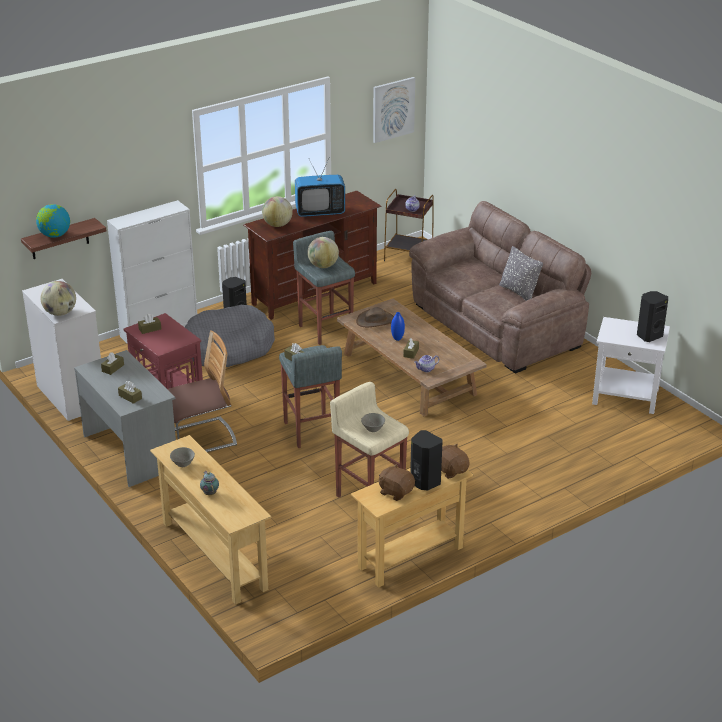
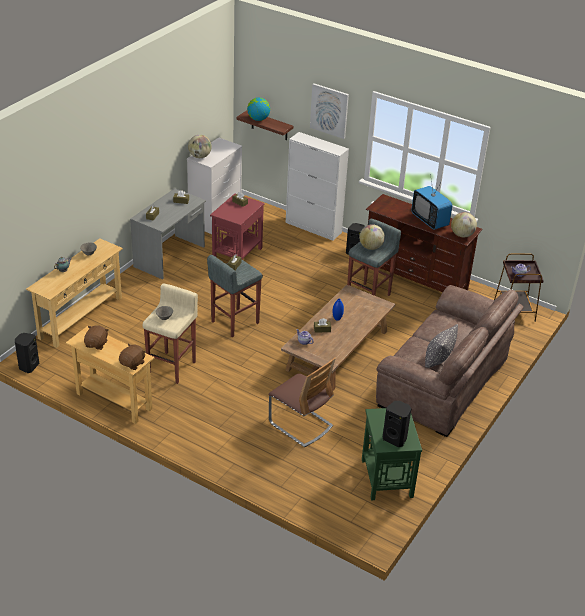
camera: 65 degrees right, 5 degrees up
(201, 438) = (199, 279): chair -> chair (300, 424)
(227, 348) = (312, 260): grey dog bed -> none
(277, 225) = (393, 207): globe -> globe (462, 235)
(375, 320) = (355, 303): brown hat -> none
(393, 109) = (545, 187): picture -> picture (329, 110)
(424, 482) = (113, 354): black speaker -> black speaker (28, 366)
(625, 397) = (386, 478): white side table -> green side table

